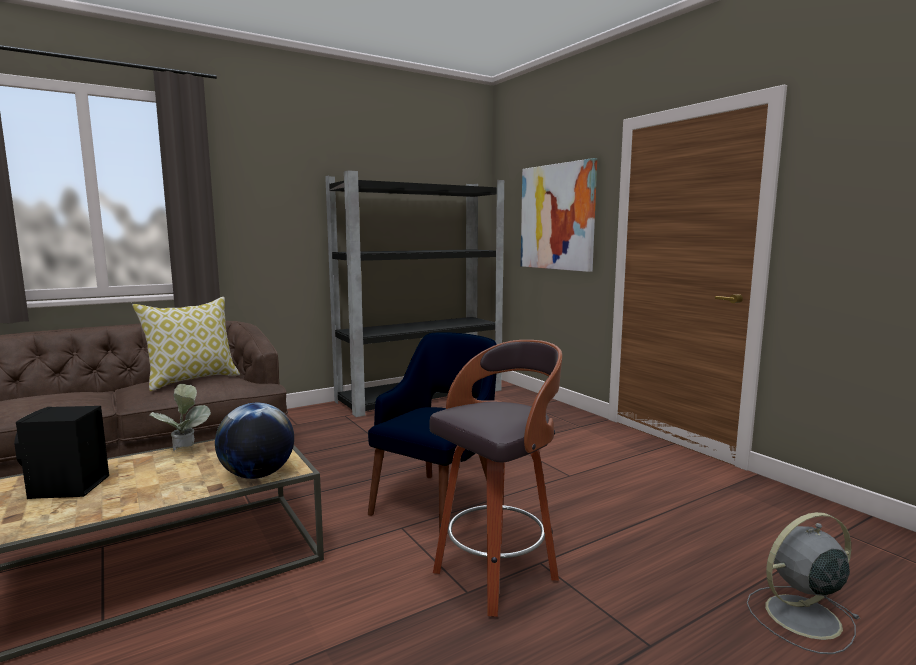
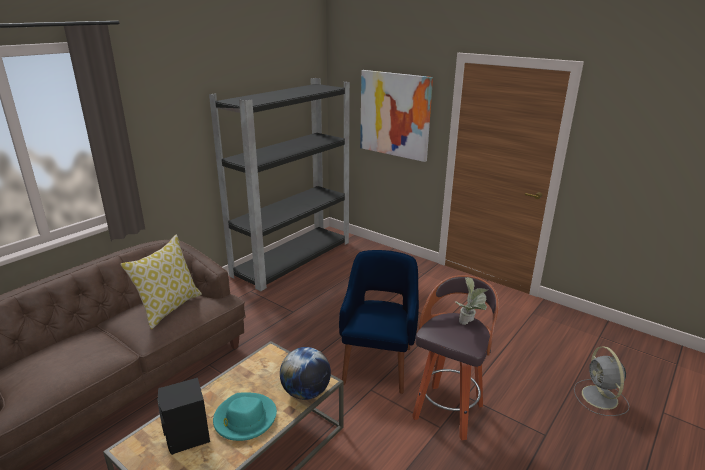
camera: 20 degrees left, 15 degrees up
(152, 485) = (244, 419): none -> turquoise hat
(185, 451) = (230, 381): potted plant -> potted plant (469, 323)
(800, 617) = (600, 398): grey fan -> grey fan turned 60 degrees counterclockwise

